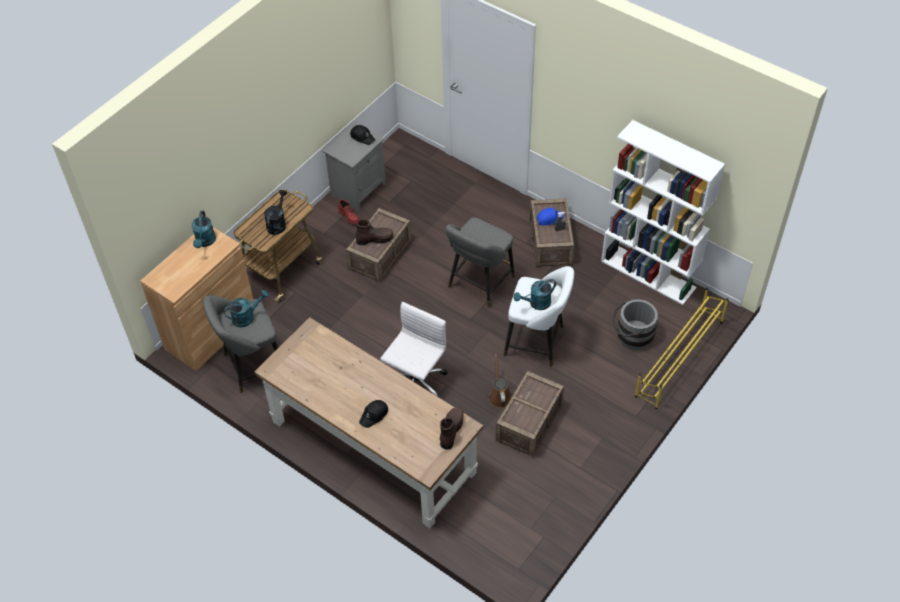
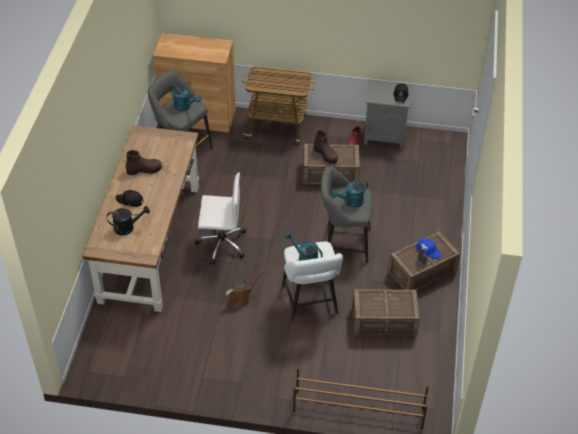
camera: 60 degrees right, 5 degrees down
(205, 242) = (215, 47): turquoise watering can -> turquoise watering can (351, 202)
(277, 223) = (276, 84): black watering can -> black watering can (128, 227)
(451, 430) = (140, 248): brown boot -> brown boot (144, 170)
(529, 423) = (226, 327): crate -> crate (383, 322)
(631, 335) = (360, 365): grey bucket -> none
(649, 274) = (438, 353): white bookcase -> none
(678, 358) = (358, 408): yellow shoe rack -> brown shoe rack

